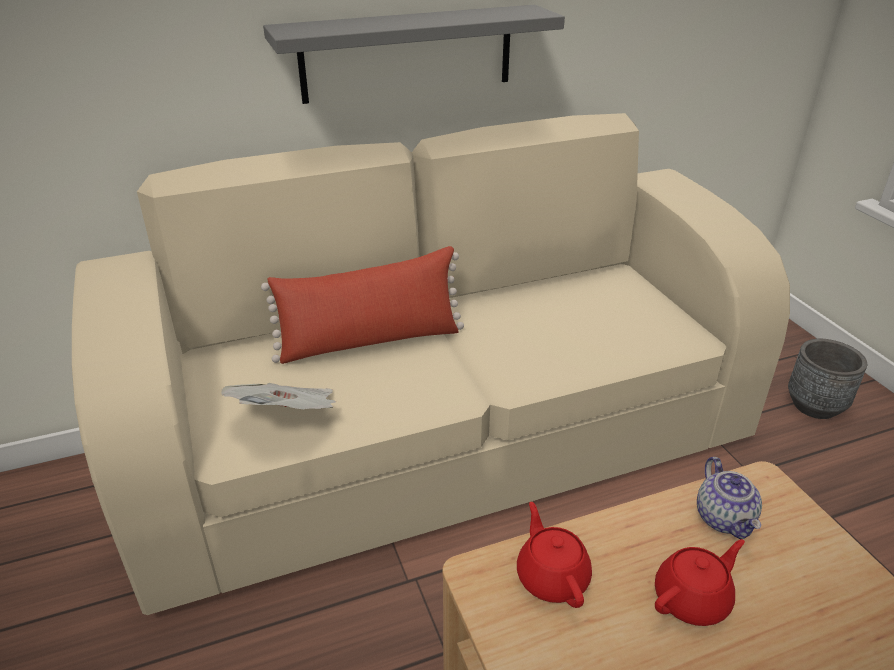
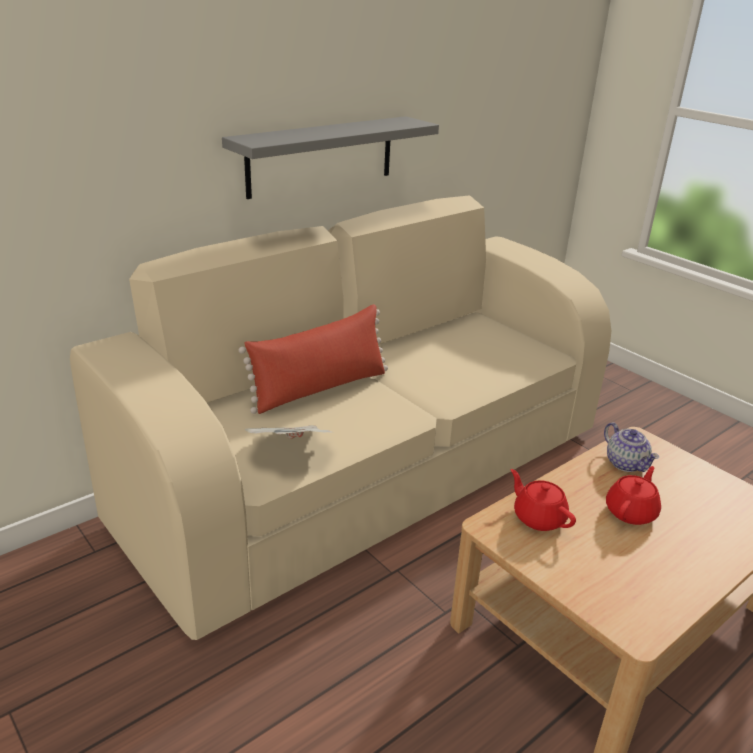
camera: 20 degrees left, 5 degrees down
(814, 405) = (620, 403): grey planter -> none

